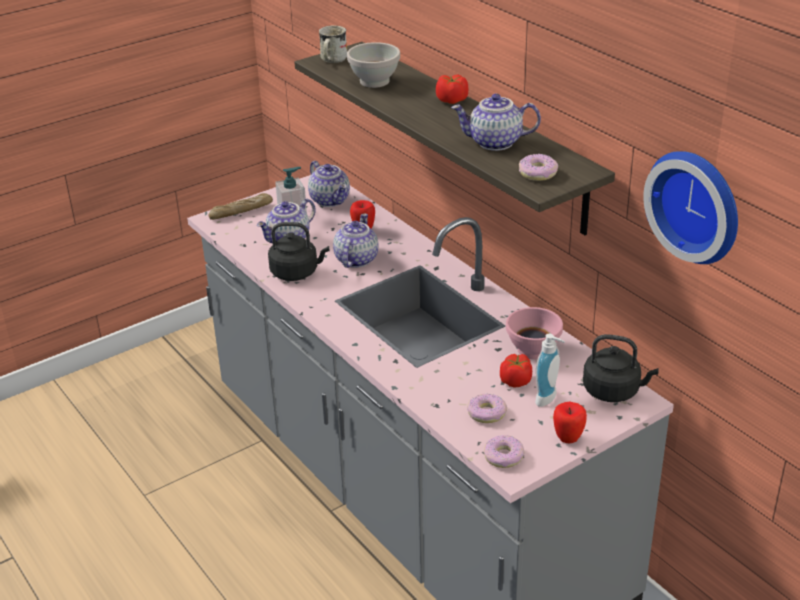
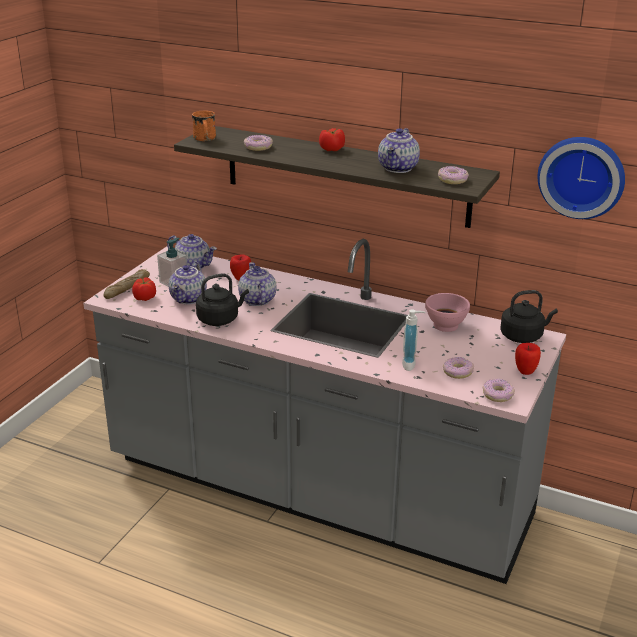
camera: 30 degrees left, 5 degrees down
(331, 60) = (204, 139): white mug -> orange mug
(375, 82) = (258, 147): white bowl -> donut
(494, 143) = (398, 168): teapot -> teapot turned 45 degrees counterclockwise
(516, 381) = (455, 347): tomato -> tomato (145, 297)
(549, 399) = (488, 352): soap dispenser -> soap dispenser (411, 364)

